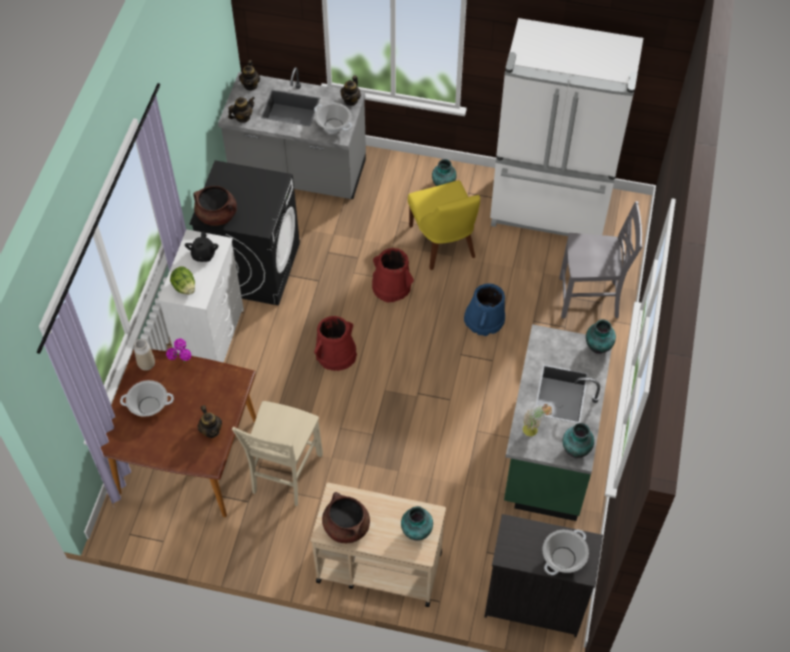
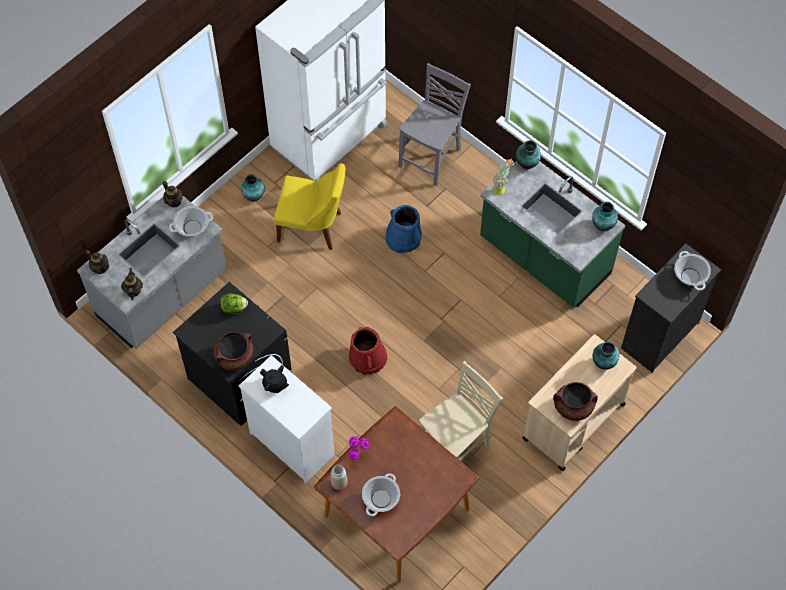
camera: 60 degrees left, 5 degrees up
(184, 287) = (299, 413): lettuce -> lettuce (234, 308)
(211, 430) = (432, 462): teapot -> none
(285, 474) = (456, 449): beige chair -> beige chair turned 90 degrees counterclockwise
(391, 286) = (329, 285): red bucket -> none
(534, 431) = (572, 242): potted plant -> potted plant (501, 188)

